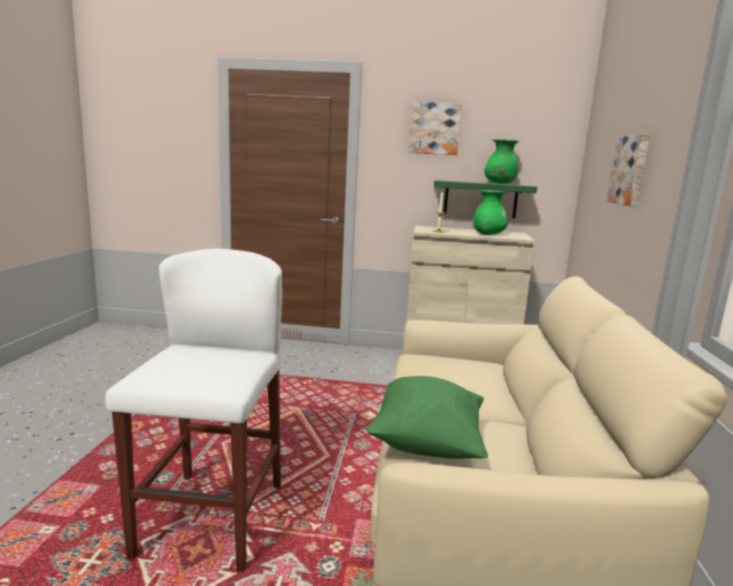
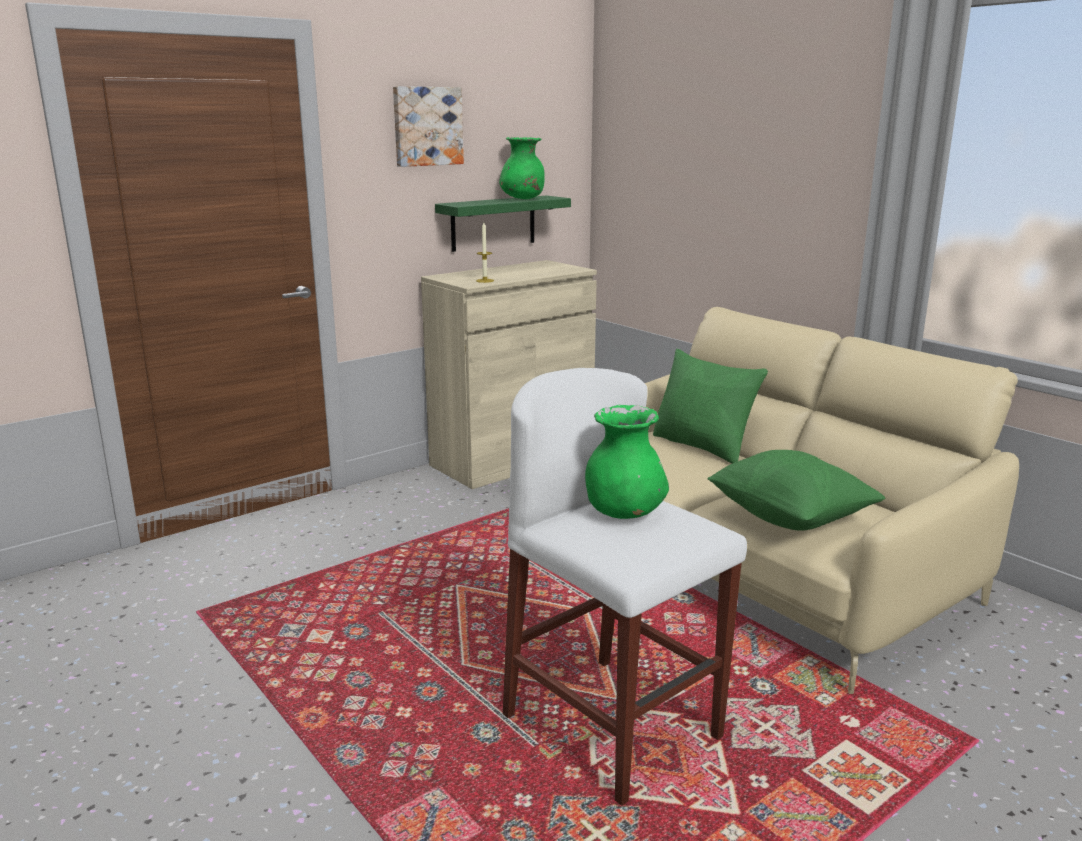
camera: 45 degrees left, 5 degrees up
(488, 234) = (539, 272): green vase -> green vase (624, 513)
(490, 380) = (703, 446): none -> green pillow
(630, 170) = (726, 178): picture -> none

